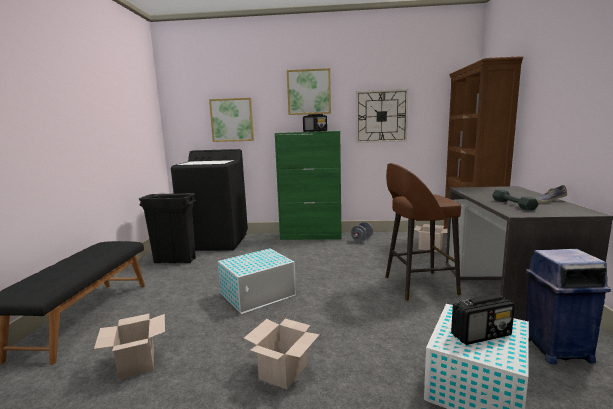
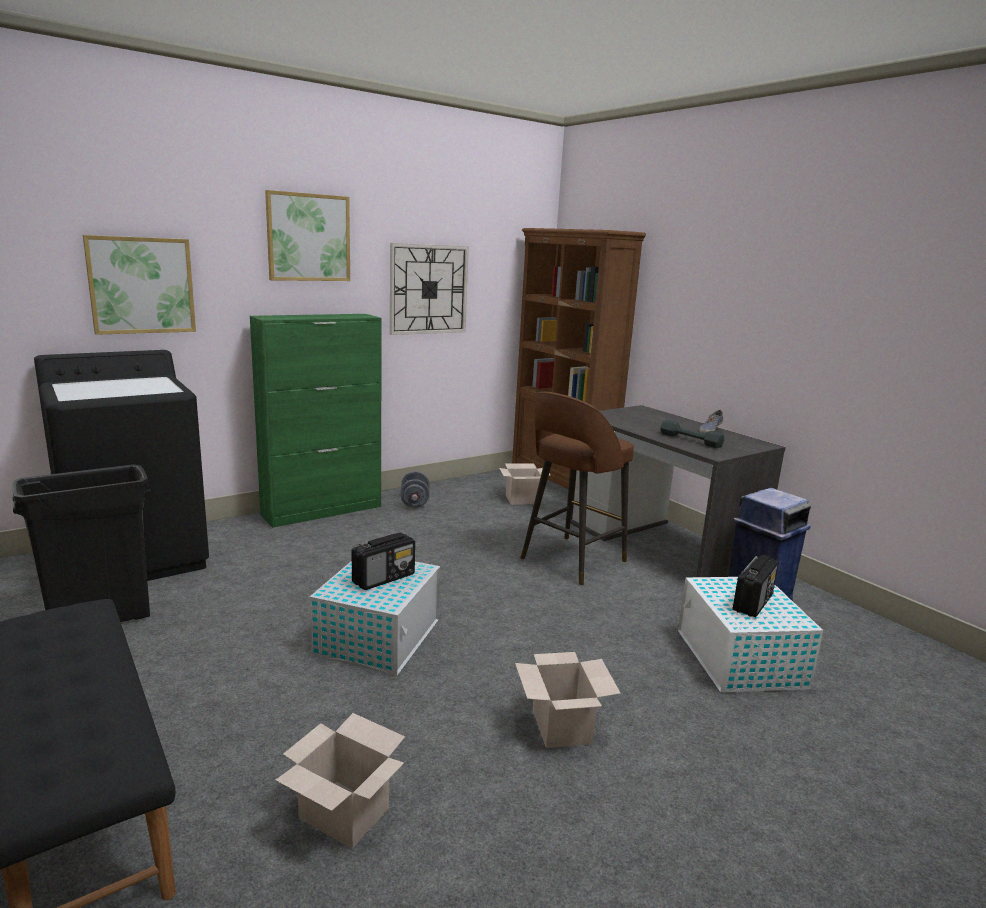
camera: 40 degrees left, 5 degrees up
(315, 131) = (330, 315): radio -> radio (384, 578)

